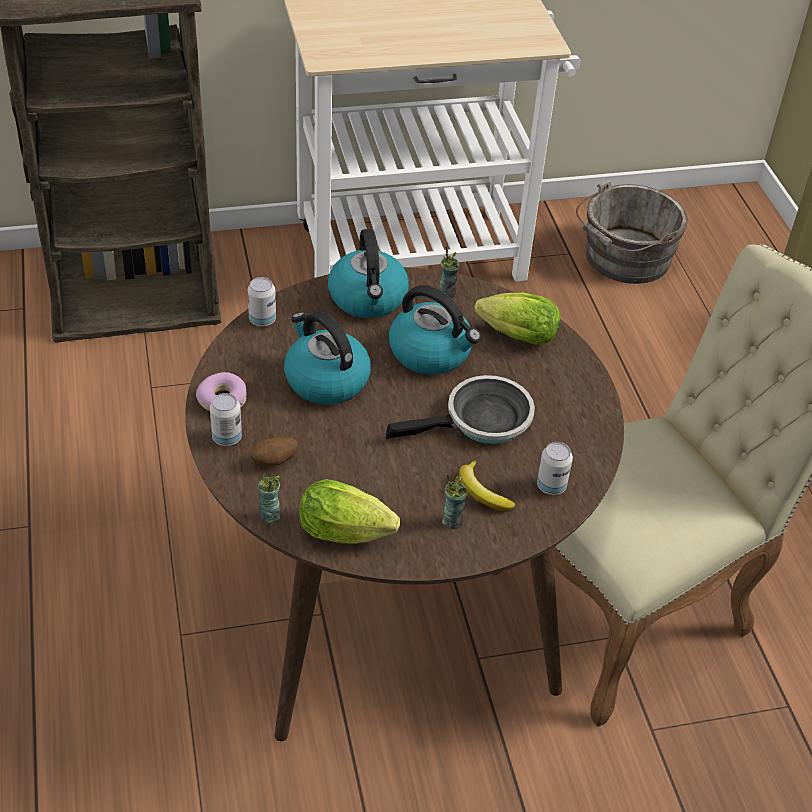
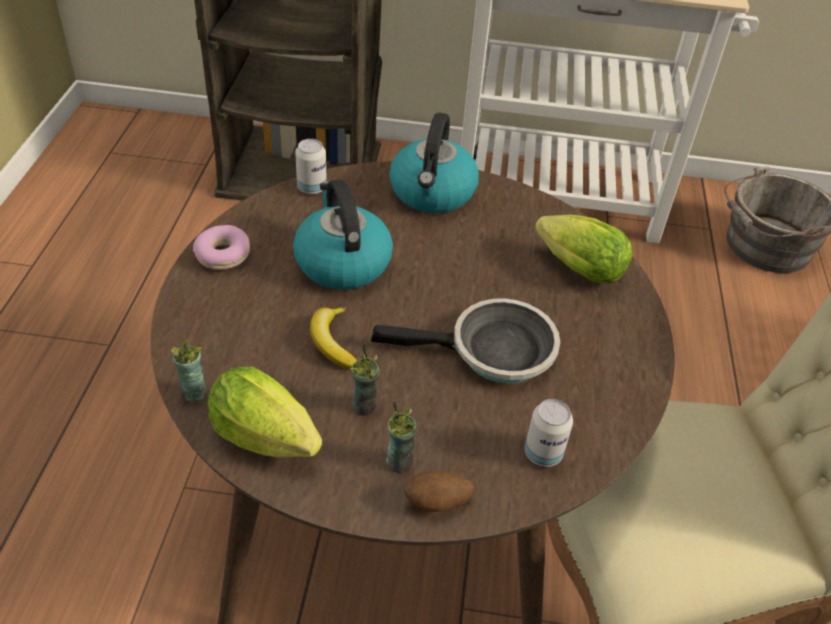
camera: 20 degrees right, 0 degrees up
(227, 438) = (202, 295): can -> none
(274, 462) = (236, 334): potato -> potato (437, 503)
(431, 353) = (472, 263): kettle -> none
(447, 293) = (520, 207): cup -> cup (364, 405)
(481, 492) = (452, 436): banana -> banana (333, 342)

